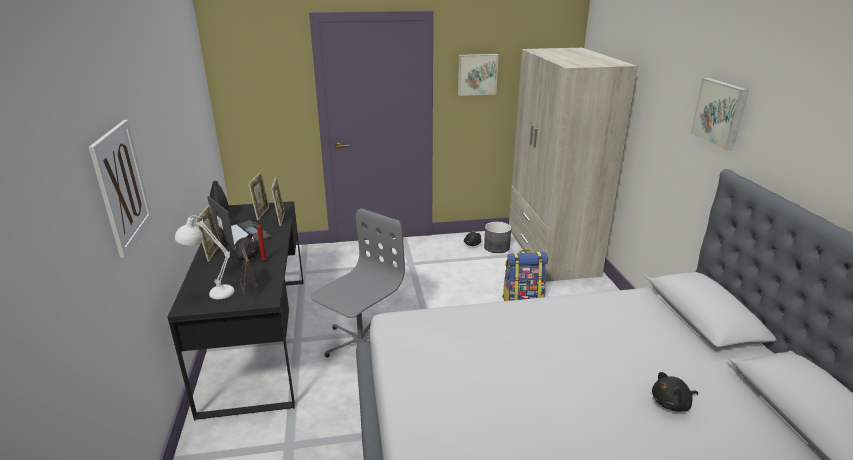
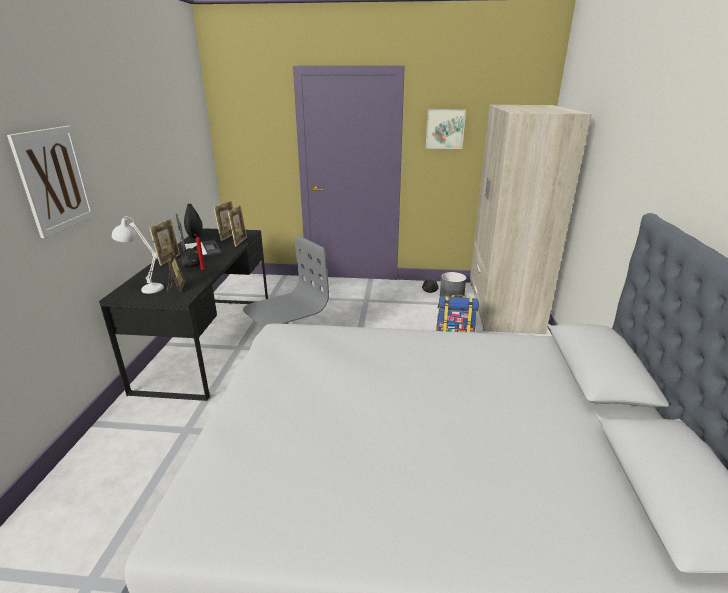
camera: 15 degrees right, 0 degrees up
(672, 403) = (507, 449): black plush toy -> none
(720, 113) = (656, 152): picture -> none

